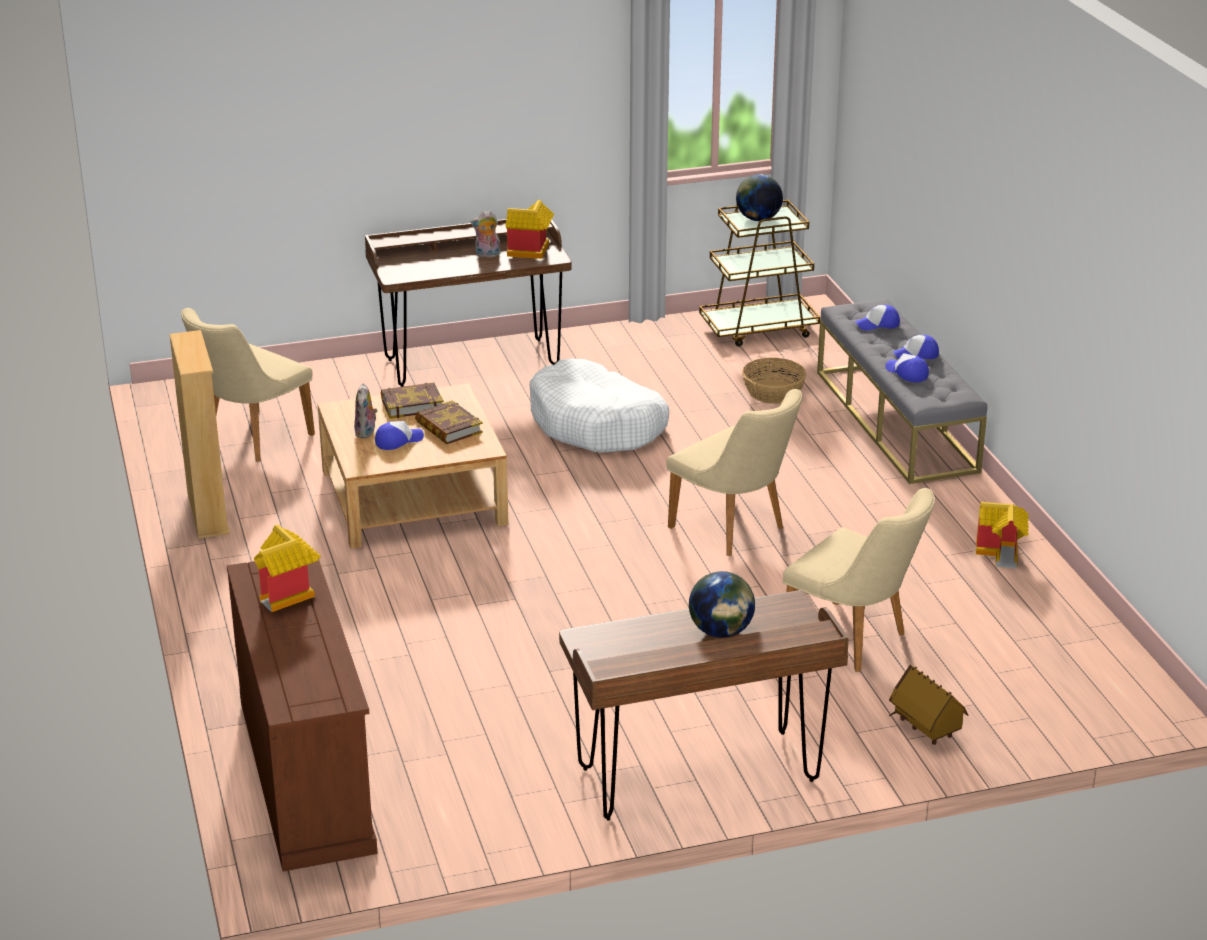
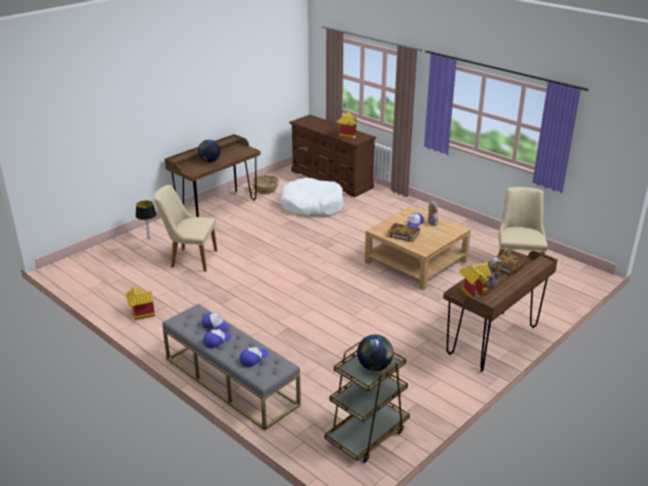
camera: 150 degrees right, 0 degrees up
(207, 513) = (479, 232): beige bookcase -> none
(412, 405) = (433, 239): book -> book (508, 265)
(597, 424) = (384, 323): white dog bed -> white dog bed (312, 206)
(735, 530) = (269, 288): beige chair -> none
(772, 392) = (314, 378): basket -> basket (265, 189)
(925, 729) = (149, 238): toy house -> table lamp

